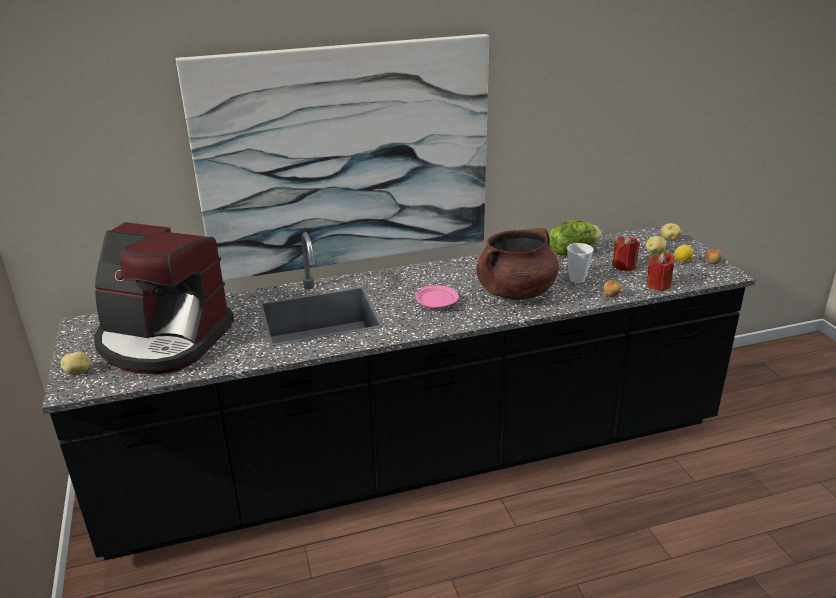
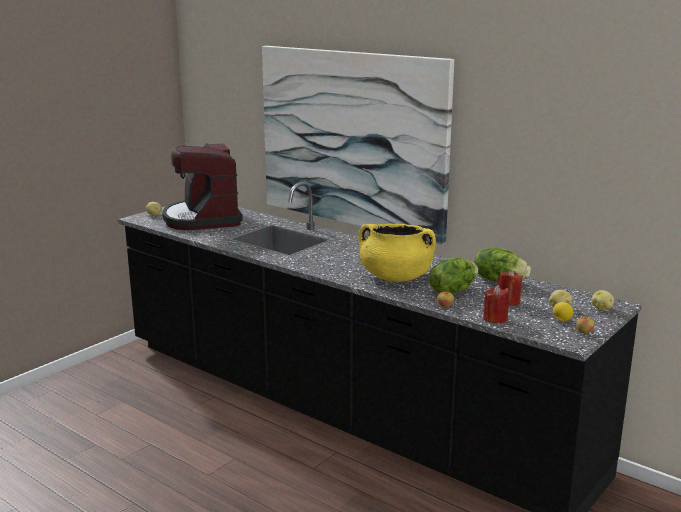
camera: 55 degrees right, 10 degrees down
(436, 303) = (340, 261): pink plate -> none
(515, 292) = (395, 277): brown cooking pot -> yellow cooking pot
(577, 279) = (452, 291): cup -> lettuce

